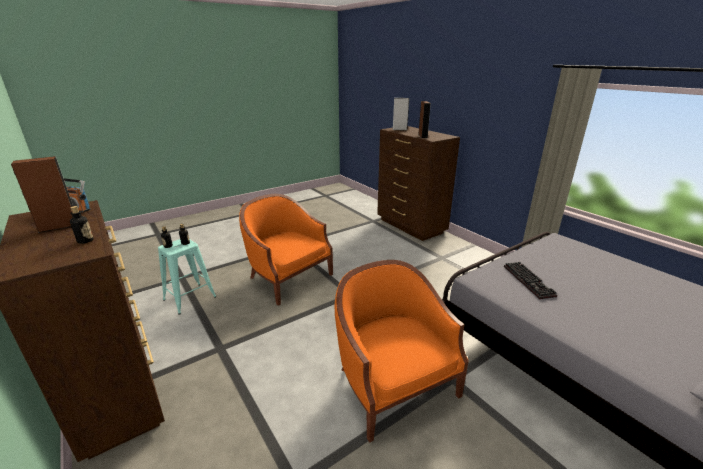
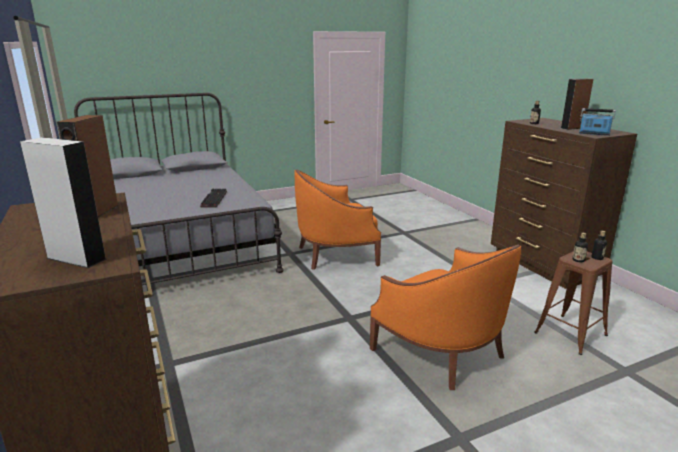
camera: 170 degrees left, 5 degrees down
(190, 298) = (570, 334): turquoise stool -> brown stool
(393, 385) = (336, 254): orange armchair -> orange armchair turned 90 degrees clockwise

